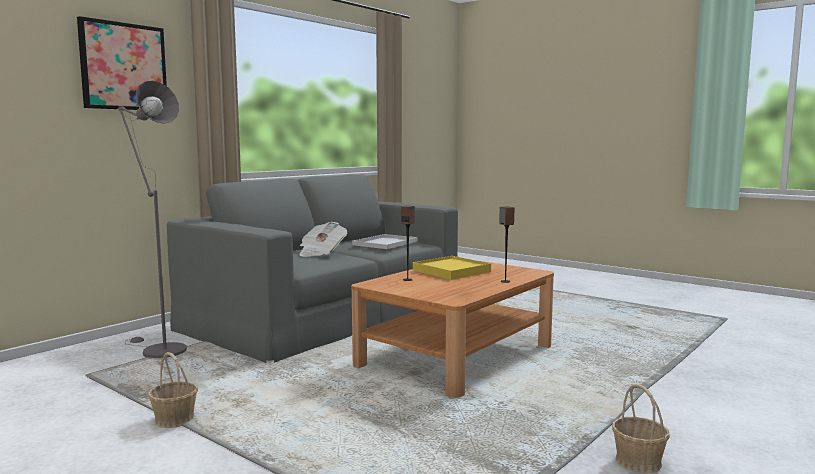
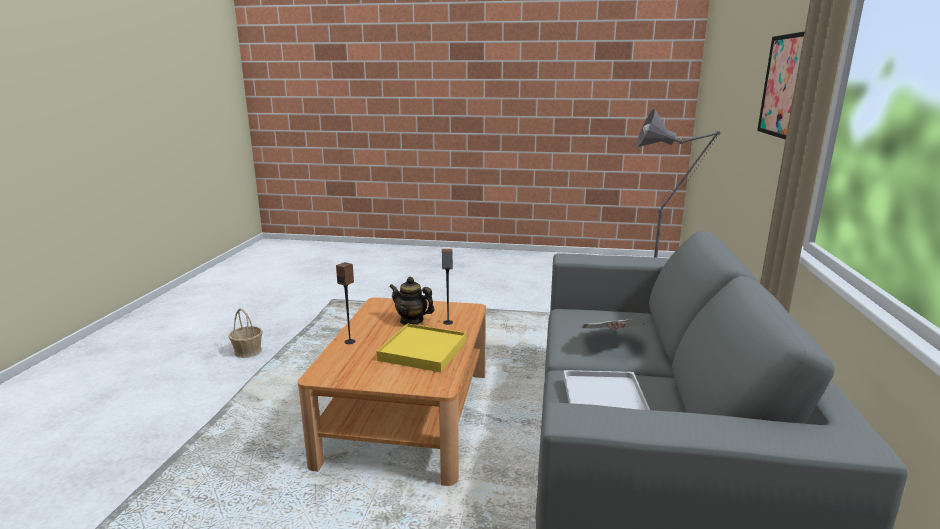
camera: 150 degrees right, 10 degrees up
(174, 419) = (521, 312): basket -> none
(437, 284) = (411, 321): none -> teapot

